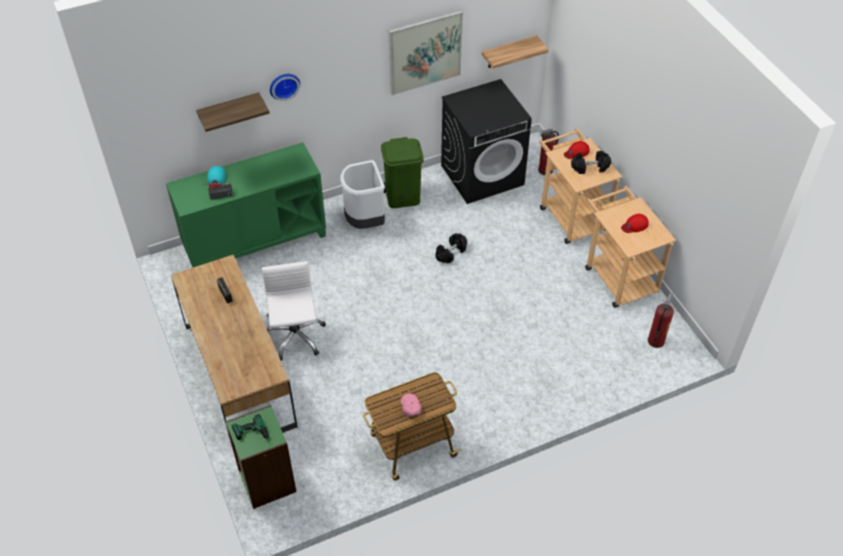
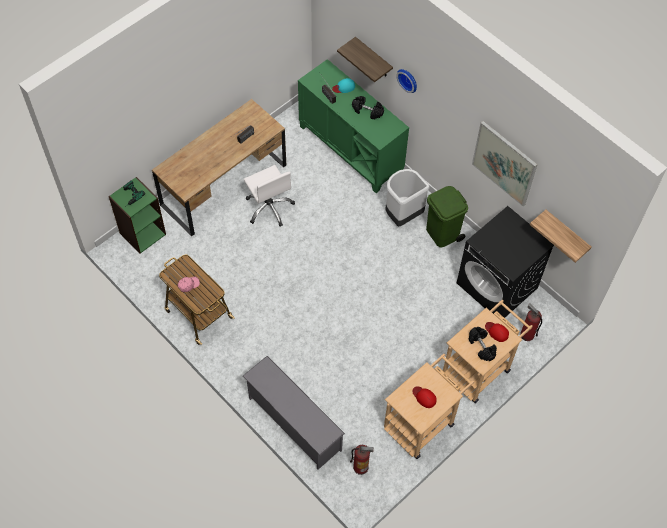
camera: 70 degrees right, 10 degrees up
(295, 336) = (269, 207): white office chair -> white office chair turned 90 degrees clockwise
(451, 253) = (395, 287): black dumbbell -> black dumbbell (367, 111)
(589, 387) = (293, 424): none -> grey shoe rack

